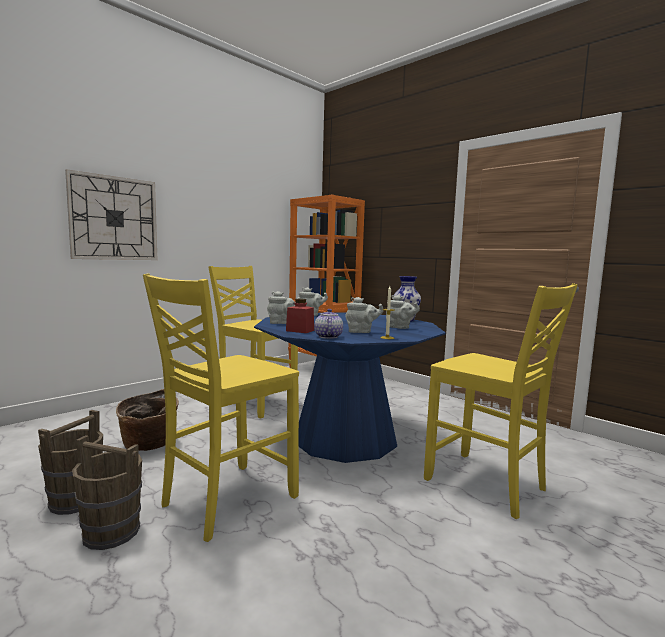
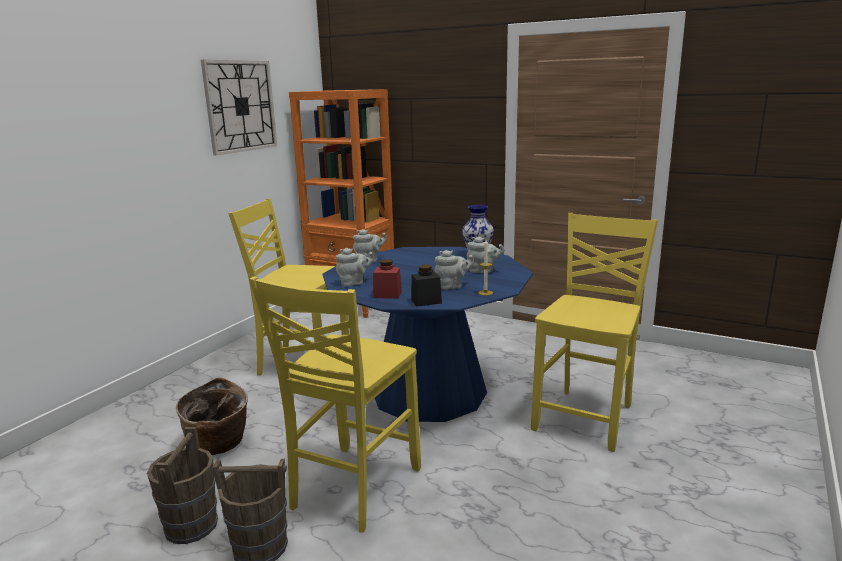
camera: 15 degrees left, 10 degrees up
(114, 218) = (86, 162): wall clock -> wall clock (240, 106)
(327, 336) = (426, 301): teapot -> black jar
(487, 485) = (586, 417): yellow chair -> yellow chair turned 90 degrees counterclockwise

